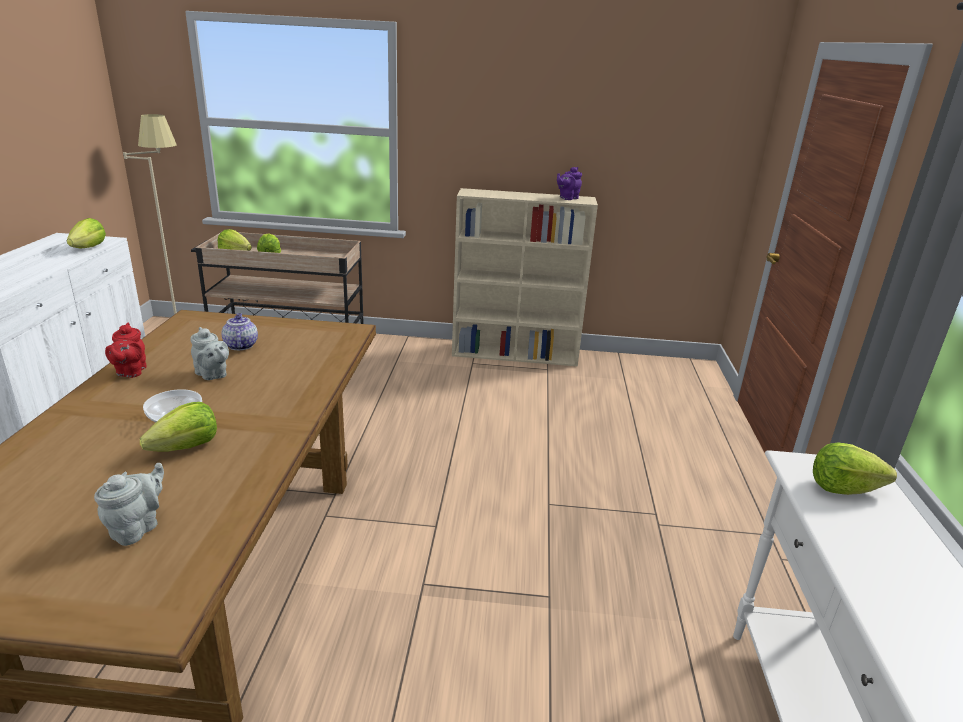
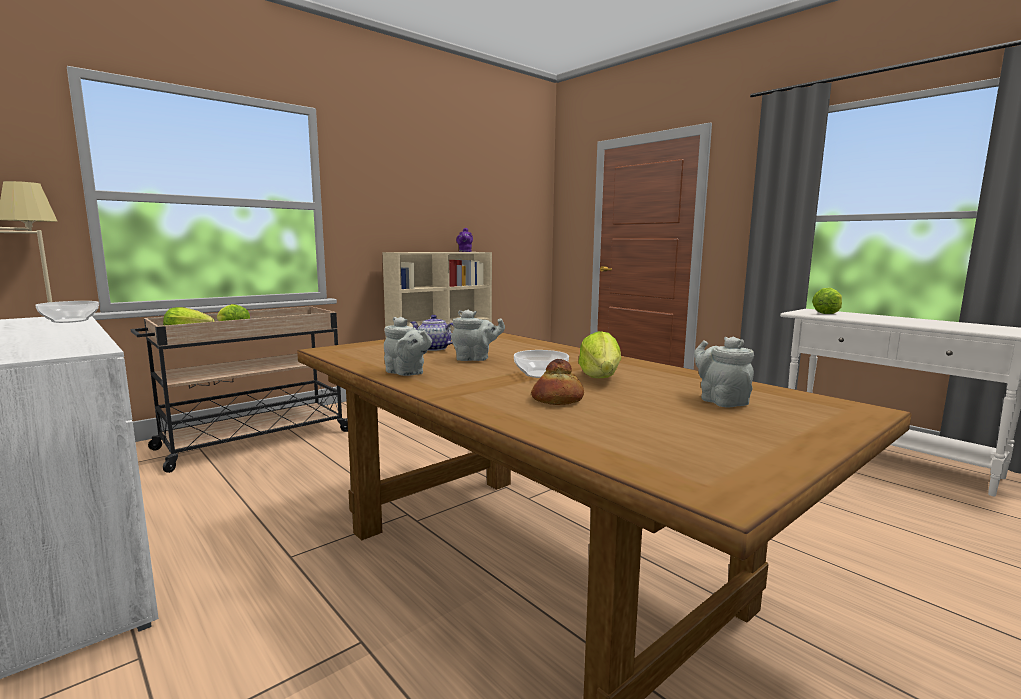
camera: 45 degrees left, 15 degrees down
(84, 454) = (558, 400): none -> bread
(89, 248) = (71, 320): lettuce -> bowl
(130, 372) = (407, 373): red teapot -> grey teapot

